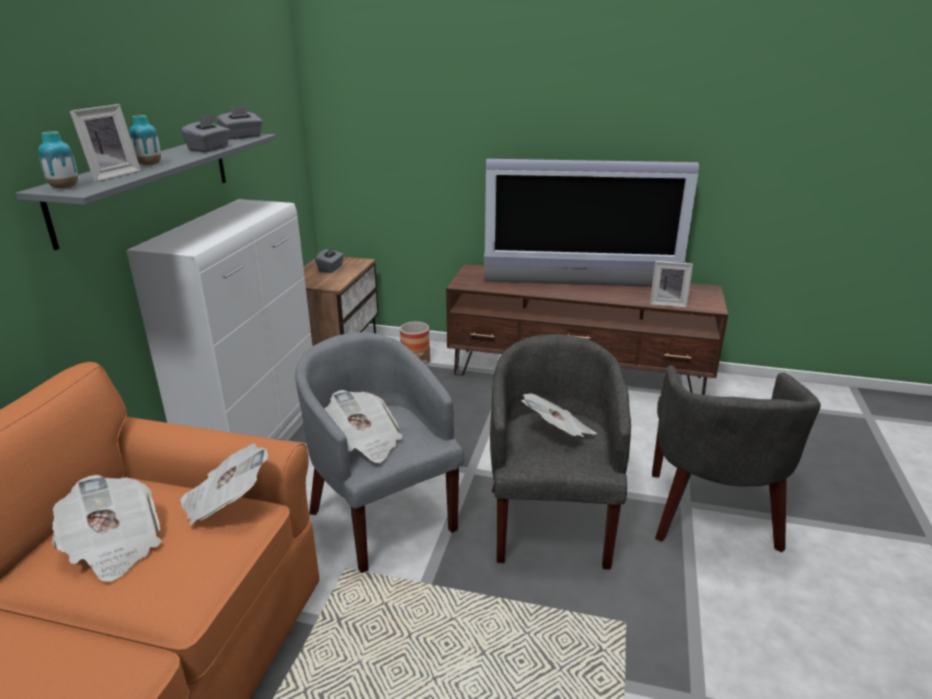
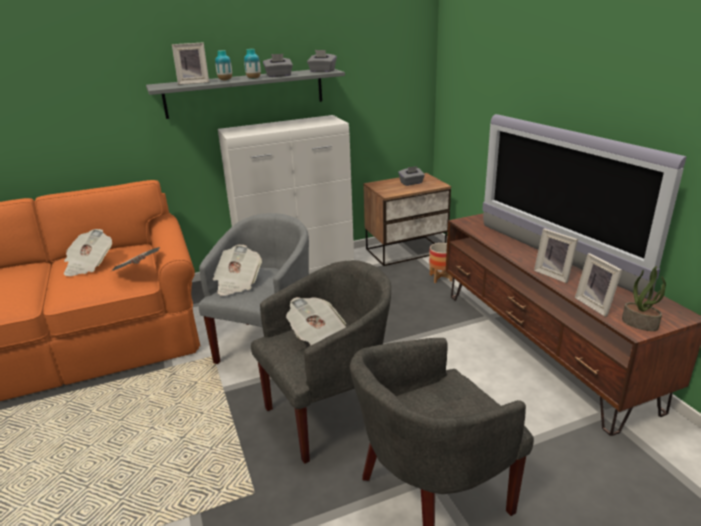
camera: 55 degrees right, 0 degrees up
(64, 187) = (161, 85): vase -> vase (253, 78)
(606, 295) = (554, 274): none -> picture frame
(706, 302) = (640, 323): none -> potted plant

